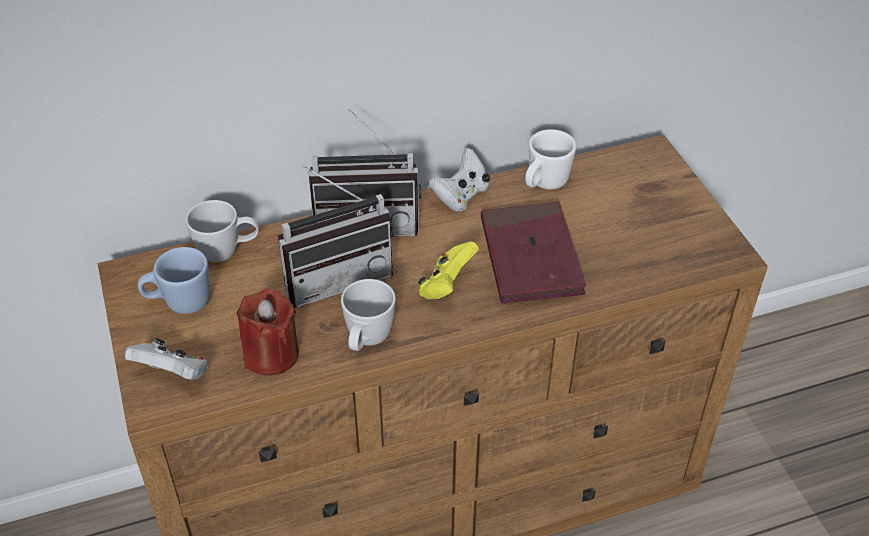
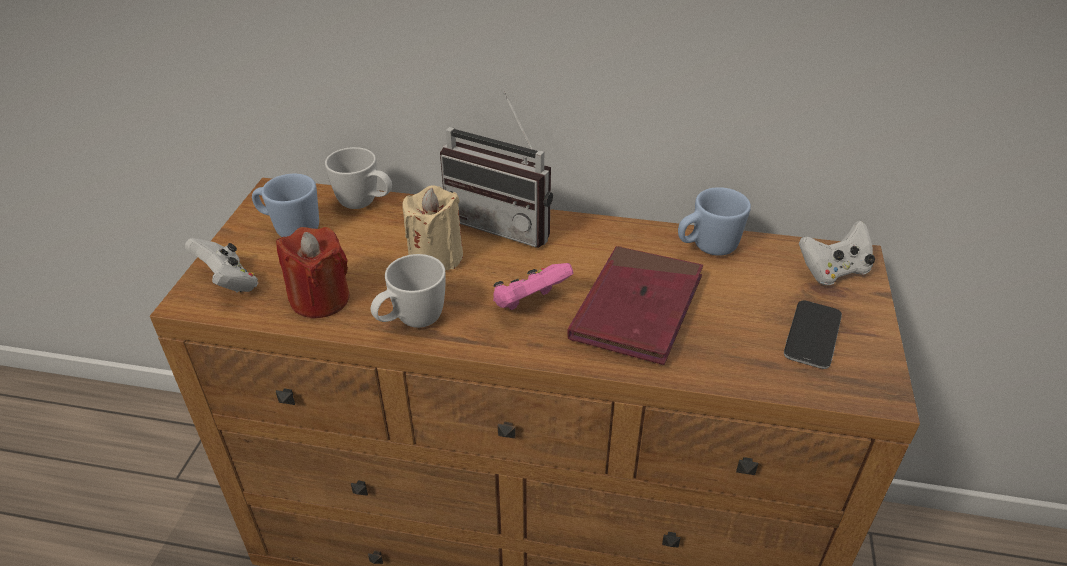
camera: 30 degrees right, 5 degrees down
(336, 277) = (436, 256): radio -> beige candle
(446, 286) = (529, 303): yellow game controller -> pink game controller
(461, 196) = (612, 230): white game controller -> white game controller (833, 271)
(544, 184) = (707, 247): white mug -> blue mug
(664, 228) = (812, 335): none -> phone

